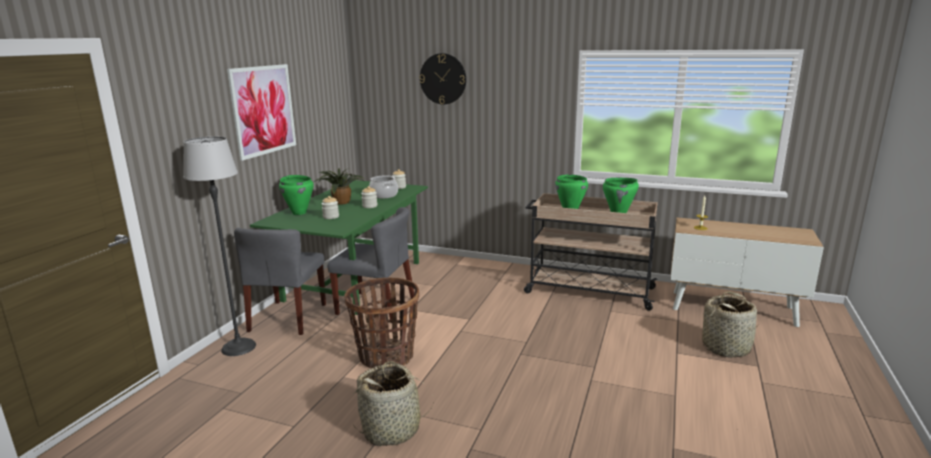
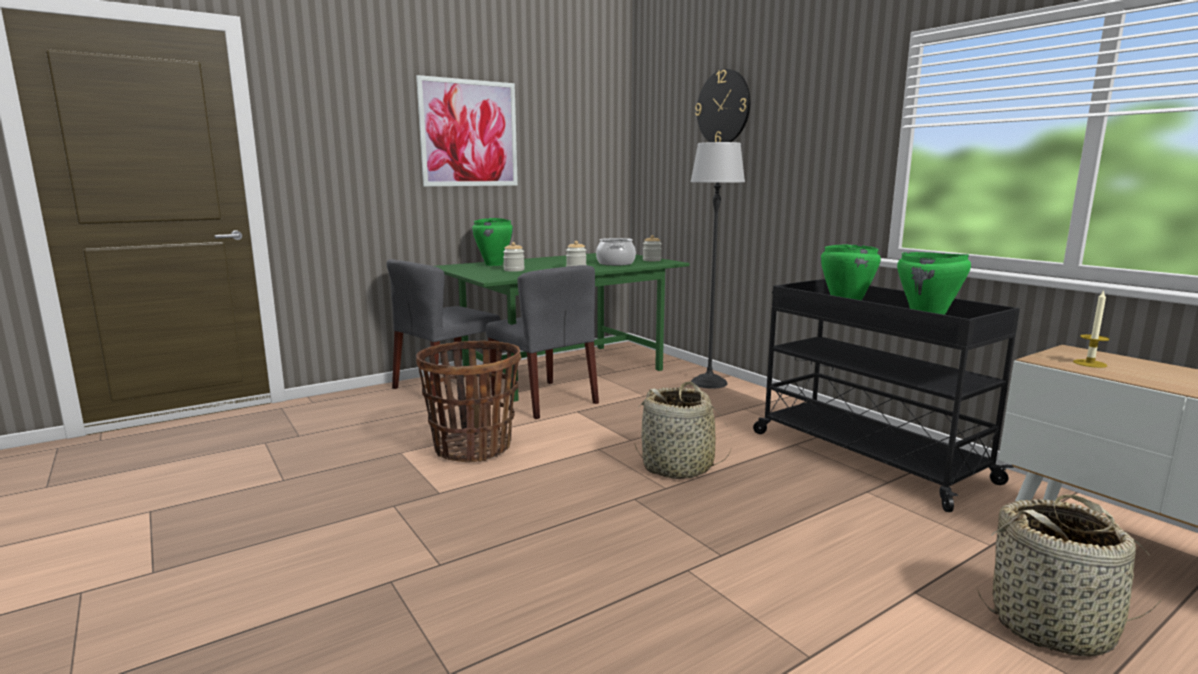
camera: 35 degrees right, 5 degrees down
(239, 347) = (364, 398): floor lamp -> floor lamp (709, 382)
(340, 202) = (556, 263): potted plant -> none
(392, 429) = (353, 521): basket -> basket (678, 467)
(588, 290) = (865, 455): beige cart -> black cart

